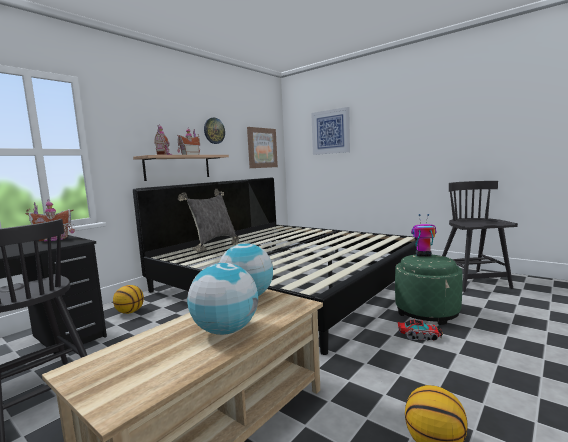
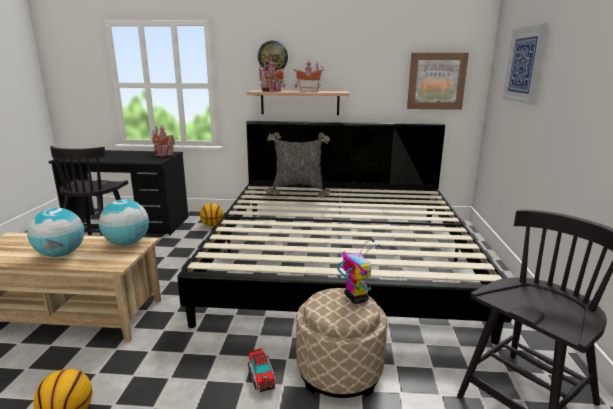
camera: 55 degrees right, 10 degrees up
(214, 130) = (354, 60): wall clock -> wall clock (273, 56)
(427, 312) = (339, 371): green ottoman -> beige ottoman

